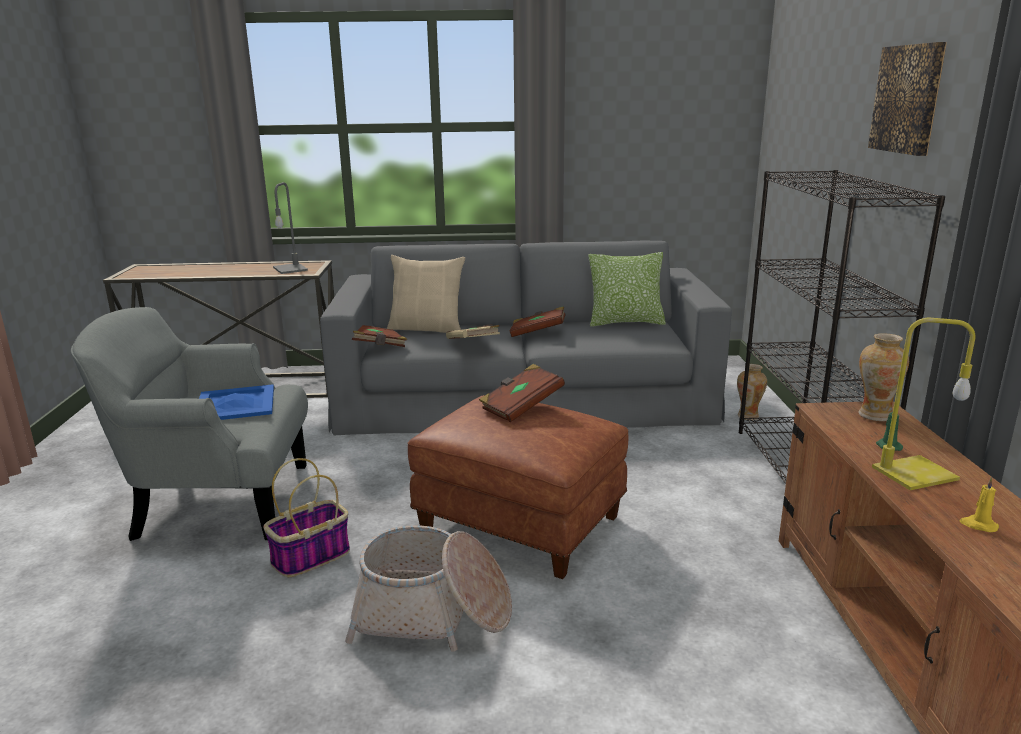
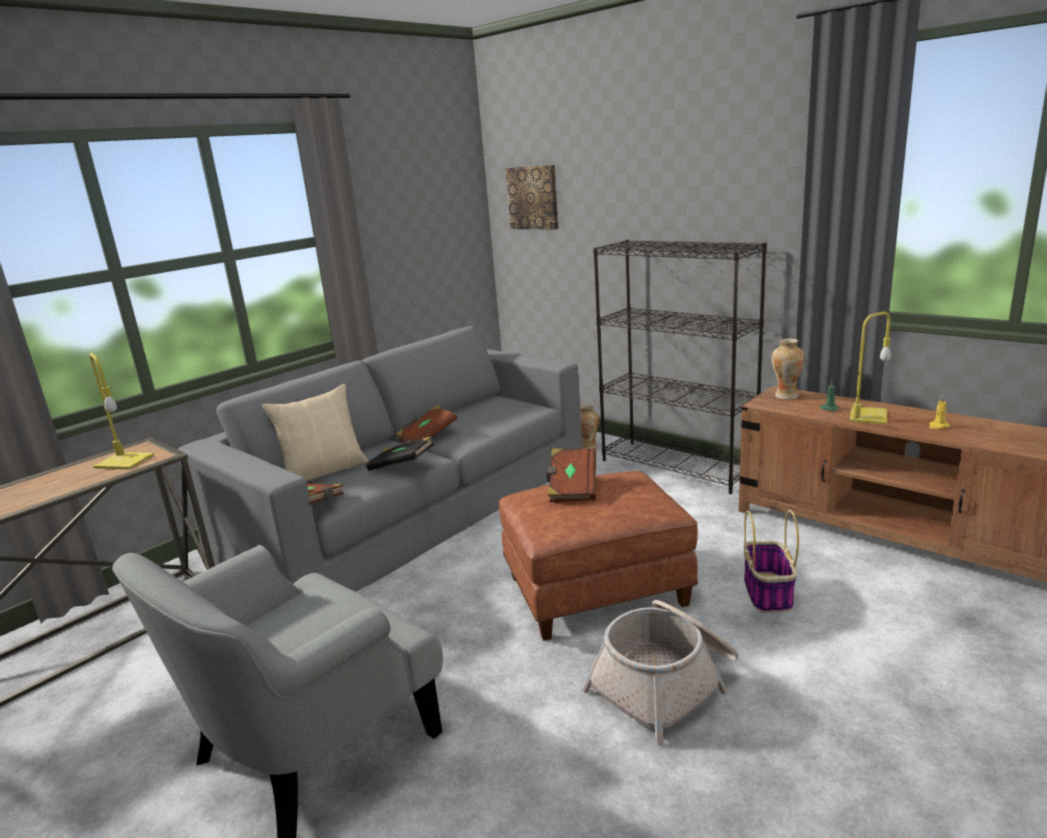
camera: 45 degrees left, 0 degrees up
(236, 404) = (313, 616): blue tray -> none
(289, 269) = (123, 461): grey table lamp -> yellow table lamp
(310, 557) = (503, 719): basket -> basket (768, 593)
(473, 344) = (402, 465): beige book -> black book
(625, 322) = (477, 404): pillow -> none
(908, 99) = (697, 181): picture -> picture (533, 197)

